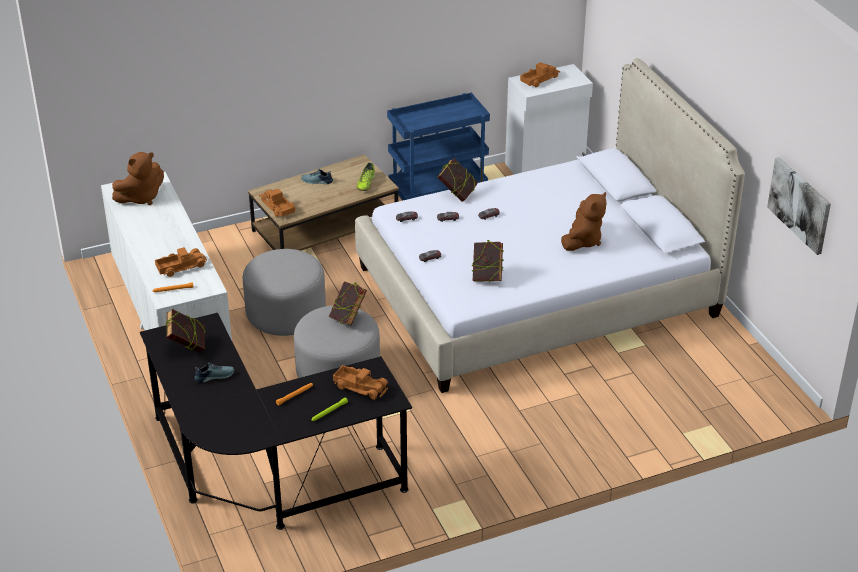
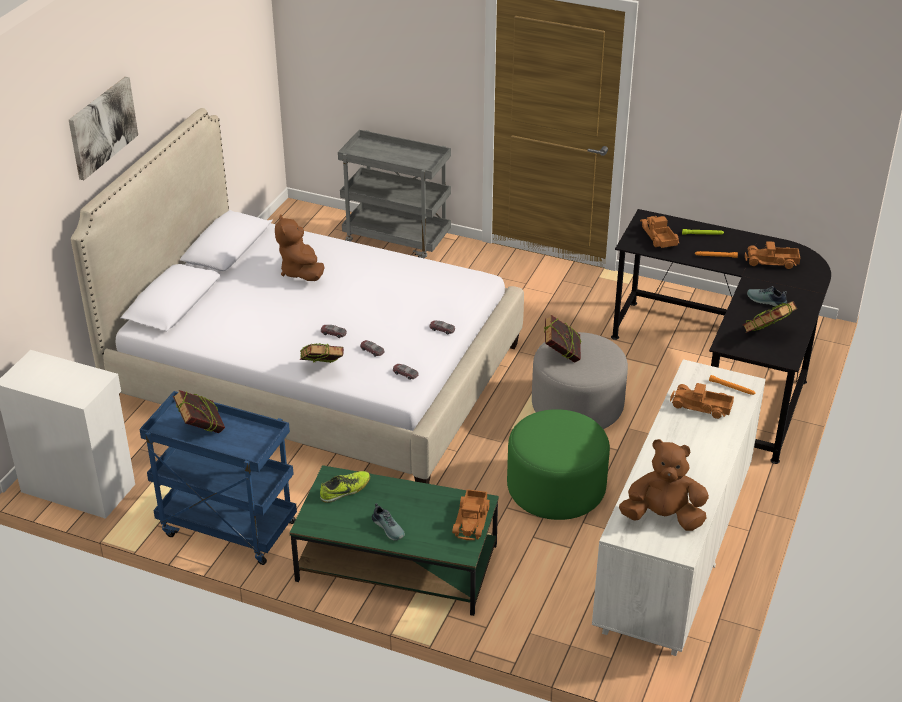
camera: 135 degrees left, 0 degrees up
(286, 314) = (556, 490): grey ottoman -> green ottoman
(324, 229) = (398, 563): brown coffee table -> green coffee table
(487, 277) = (423, 289): book -> book (201, 430)
(539, 79) = (63, 386): toy truck -> toy truck (772, 262)
(583, 241) = (301, 272): brown plush toy -> brown plush toy turned 90 degrees counterclockwise
(666, 425) = (398, 240): none -> grey cart
(800, 205) = (238, 73): picture -> picture (102, 127)

